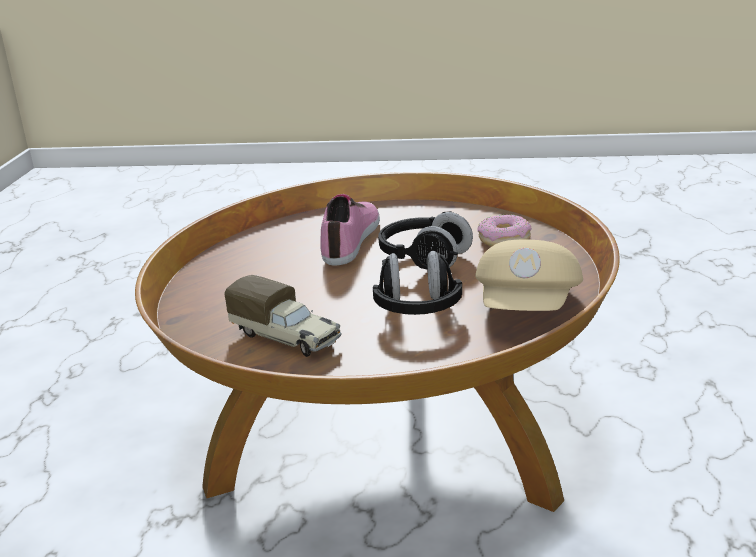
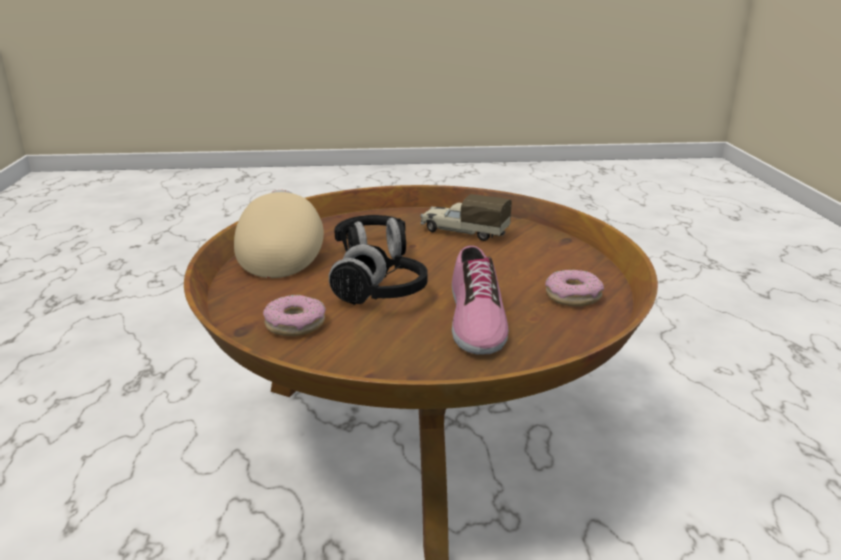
camera: 165 degrees right, 0 degrees up
(249, 255) = (573, 296): none -> donut

